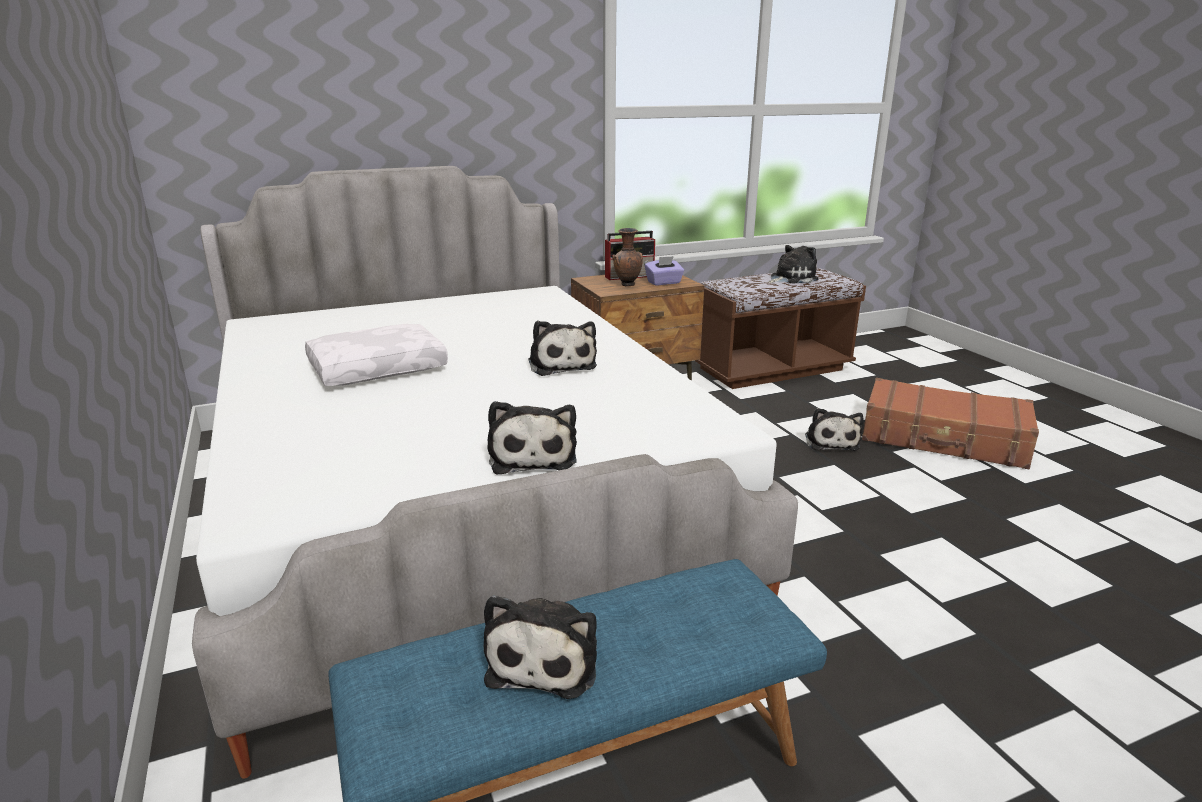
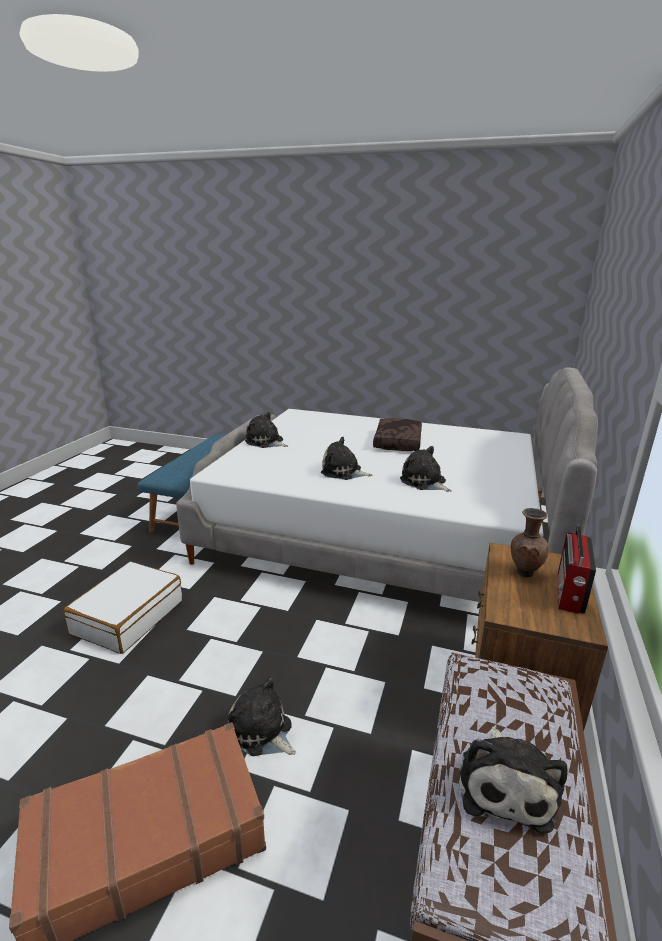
camera: 130 degrees right, 0 degrees up
(378, 368) = (398, 442): white pillow -> brown pillow
(546, 659) = (207, 450): plush toy -> plush toy (424, 482)
(664, 282) = (518, 599): purple tissue box -> none
(915, 582) = (128, 616): none -> white suitcase

